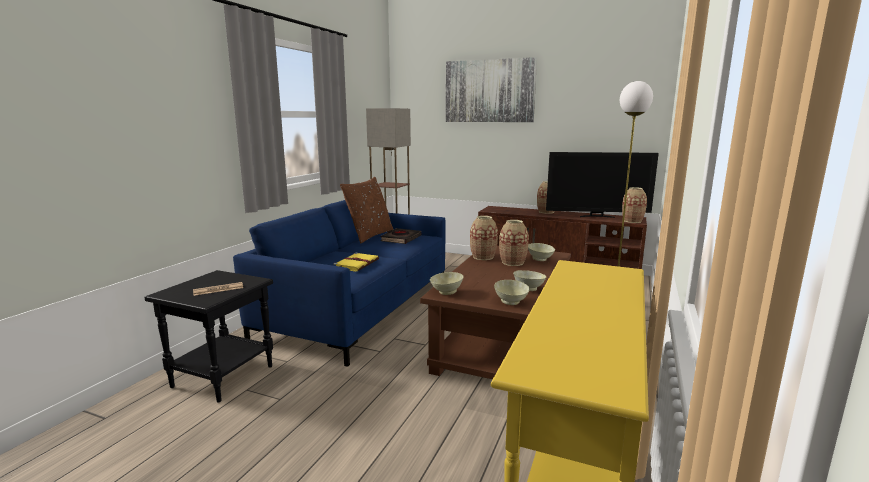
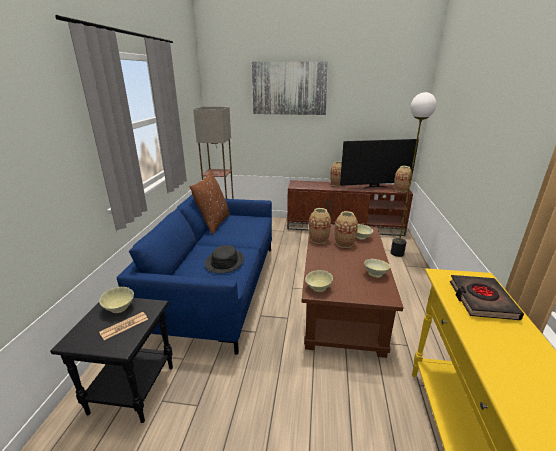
camera: 15 degrees left, 10 degrees up
(357, 264) = (224, 262): yellow book -> black hat
(401, 239) = (242, 224): black book -> black book (481, 300)
(510, 302) = (373, 293): beige bowl -> beige bowl (119, 309)

